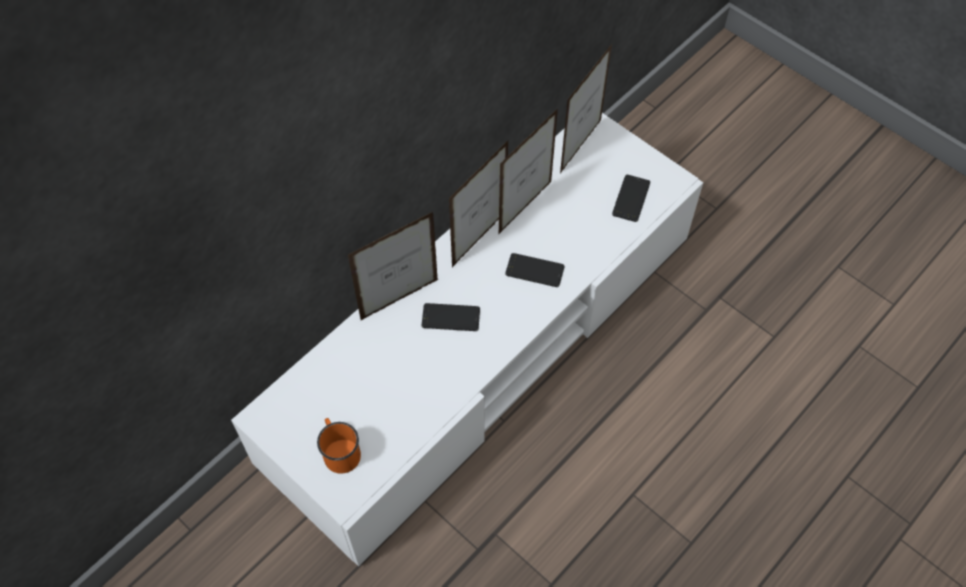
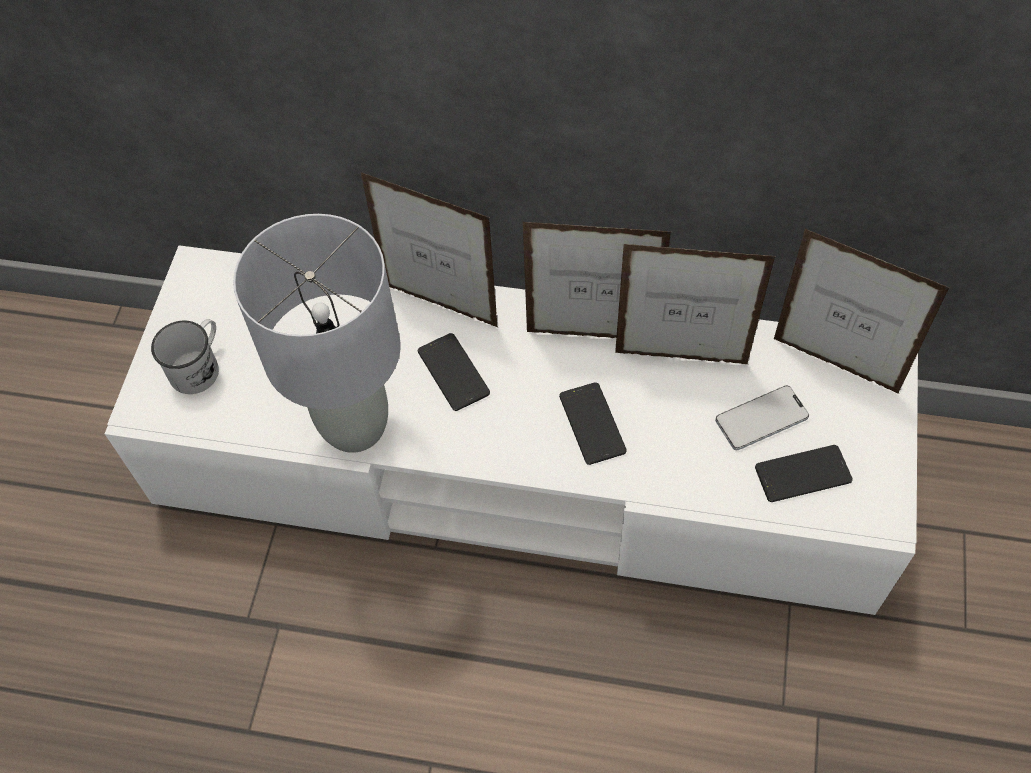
camera: 60 degrees right, 0 degrees up
(339, 451) = (199, 366): orange mug -> white mug
(448, 387) = (353, 426): none -> grey table lamp
(580, 146) = (835, 366): picture frame -> picture frame turned 150 degrees counterclockwise
(587, 196) = (761, 419): none -> phone

